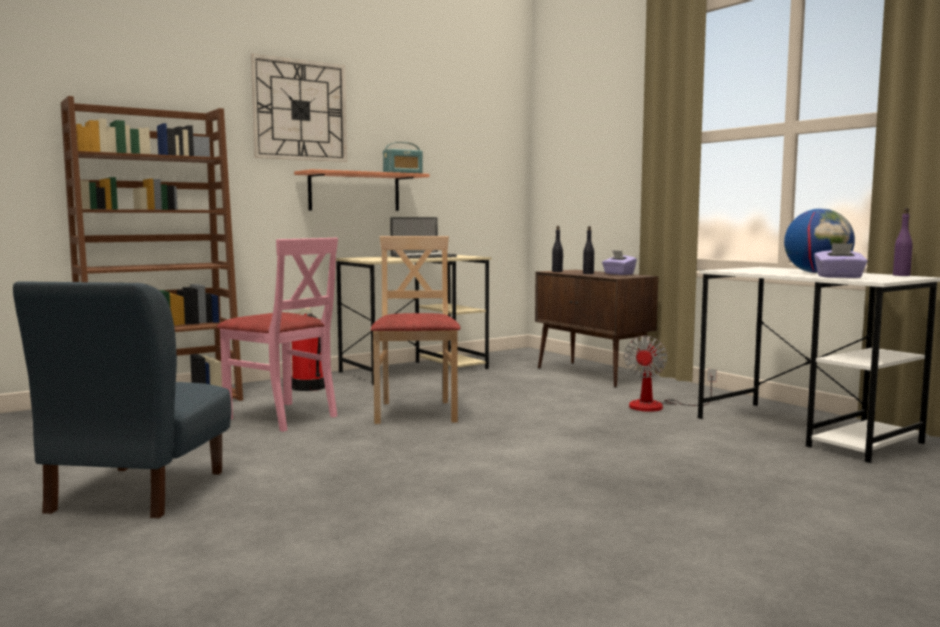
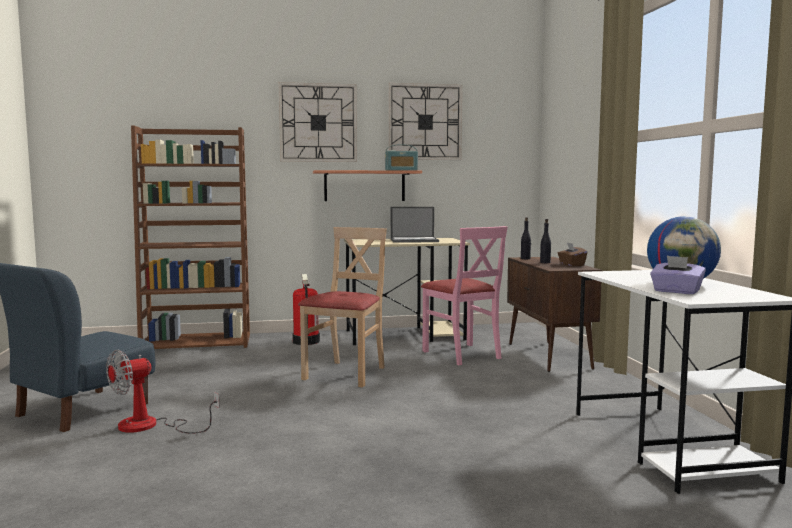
camera: 25 degrees right, 0 degrees up
(282, 417) = (250, 365): pink chair -> pink chair (462, 354)
(418, 117) = (425, 122): none -> wall clock
(618, 274) = (571, 265): purple tissue box -> brown tissue box
(657, 406) = (556, 396): fan -> fan (150, 426)
(901, 275) = (764, 293): purple bottle -> none

